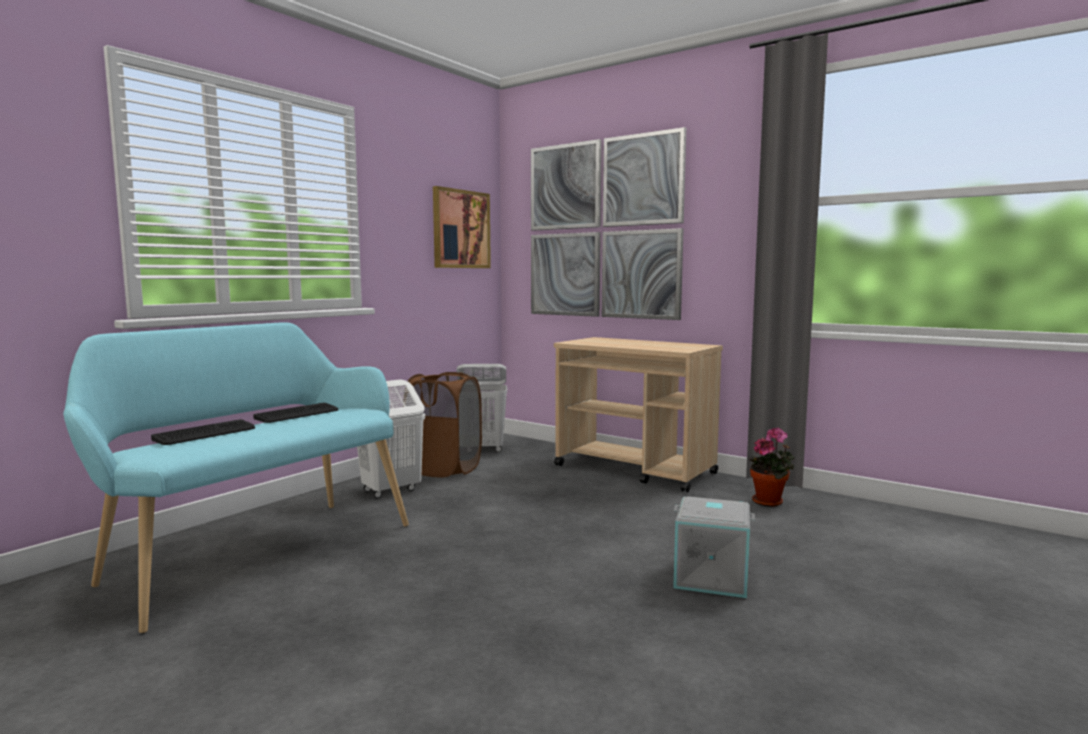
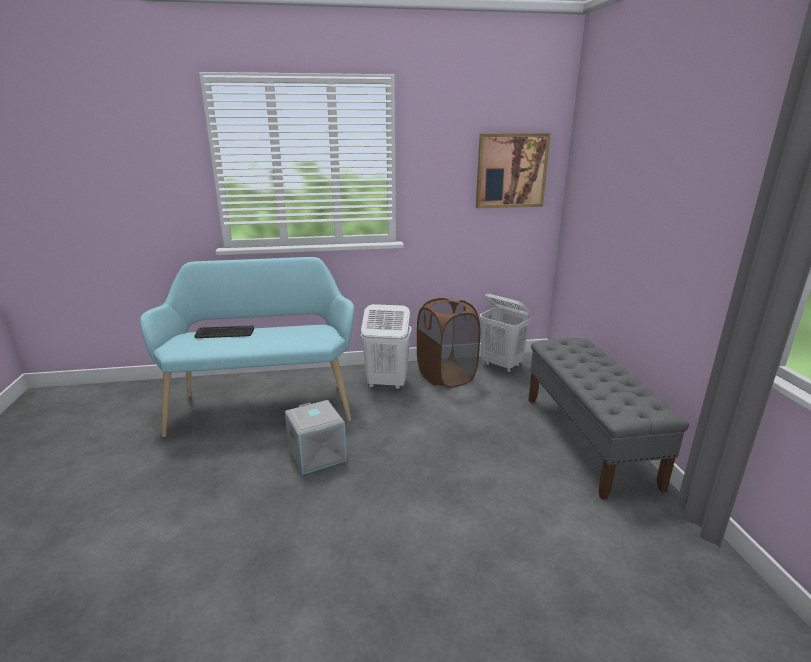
camera: 45 degrees right, 15 degrees up
(297, 414) = (294, 327): keyboard -> none
(602, 229) = (630, 186): picture -> none
(635, 470) = (588, 440): beige cart -> grey bench
(712, 577) = (450, 592): grey storage box -> grey storage box (318, 455)
(770, 502) = (657, 548): potted plant -> none

